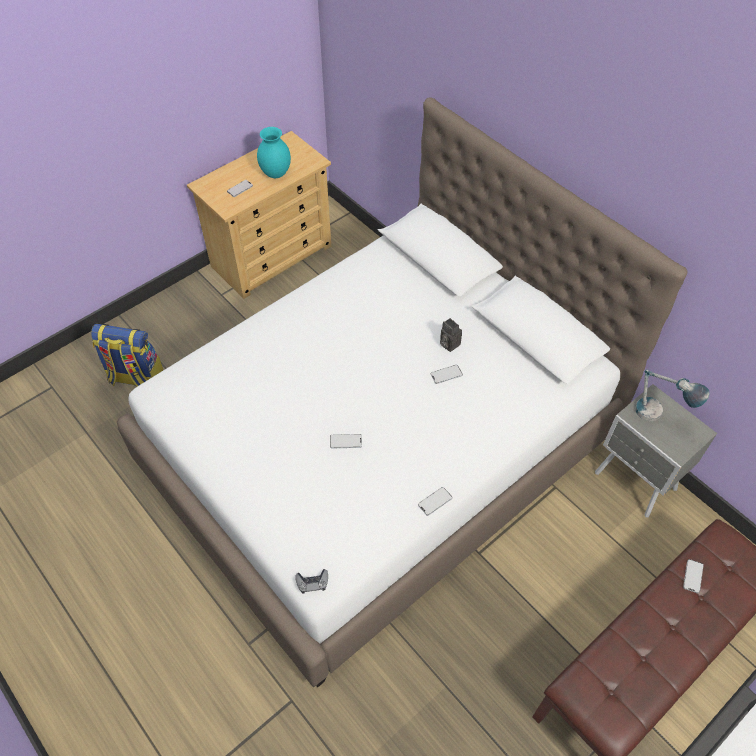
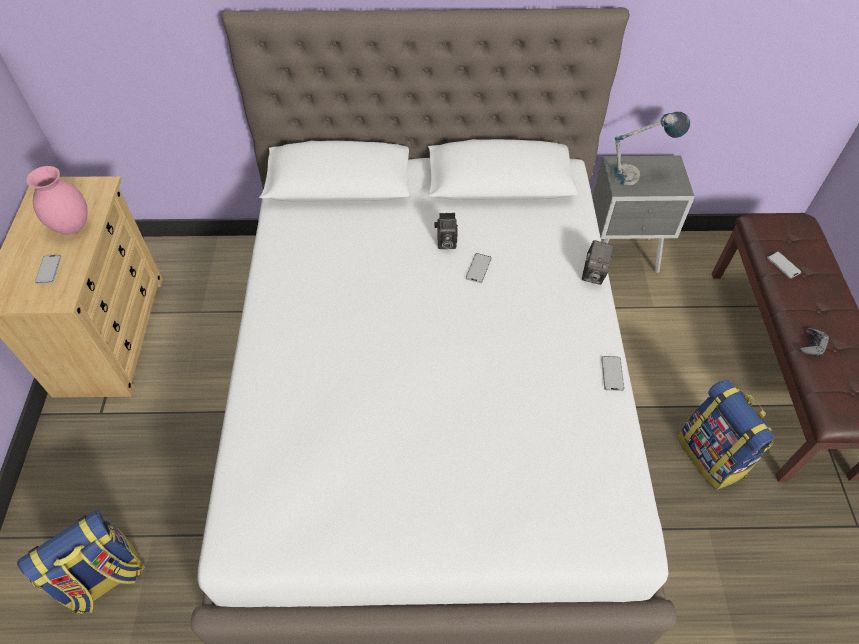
camera: 50 degrees left, 0 degrees up
(275, 173) = (71, 227): turquoise vase -> pink vase
(312, 582) = (626, 545): grey game controller -> grey game controller (812, 344)
(346, 441) = (480, 399): phone -> none
(510, 655) = (712, 456): none -> backpack
(511, 441) = (594, 273): none -> camera

